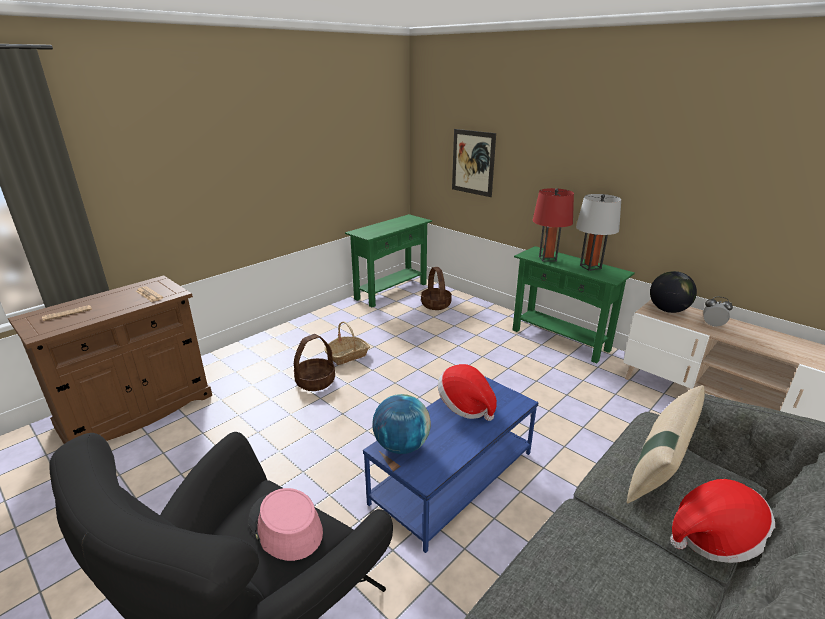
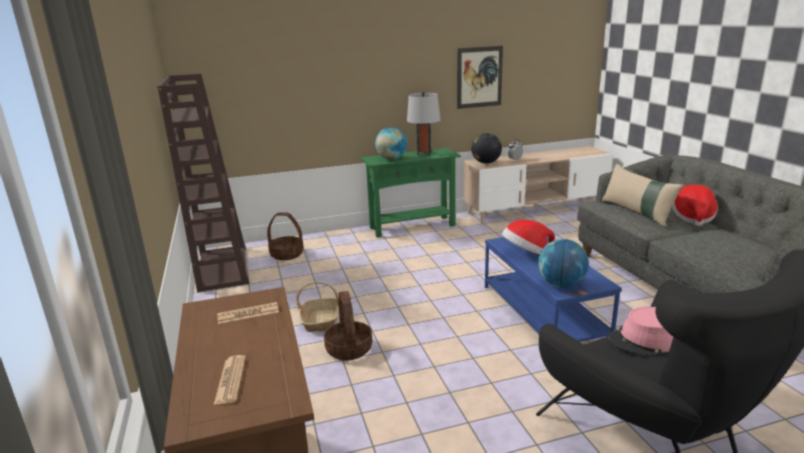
camera: 60 degrees left, 5 degrees down
(391, 291) = (222, 268): green console table -> brown bookcase
(473, 162) = (270, 95): picture -> picture (479, 77)
(547, 258) = (391, 159): red table lamp -> globe

